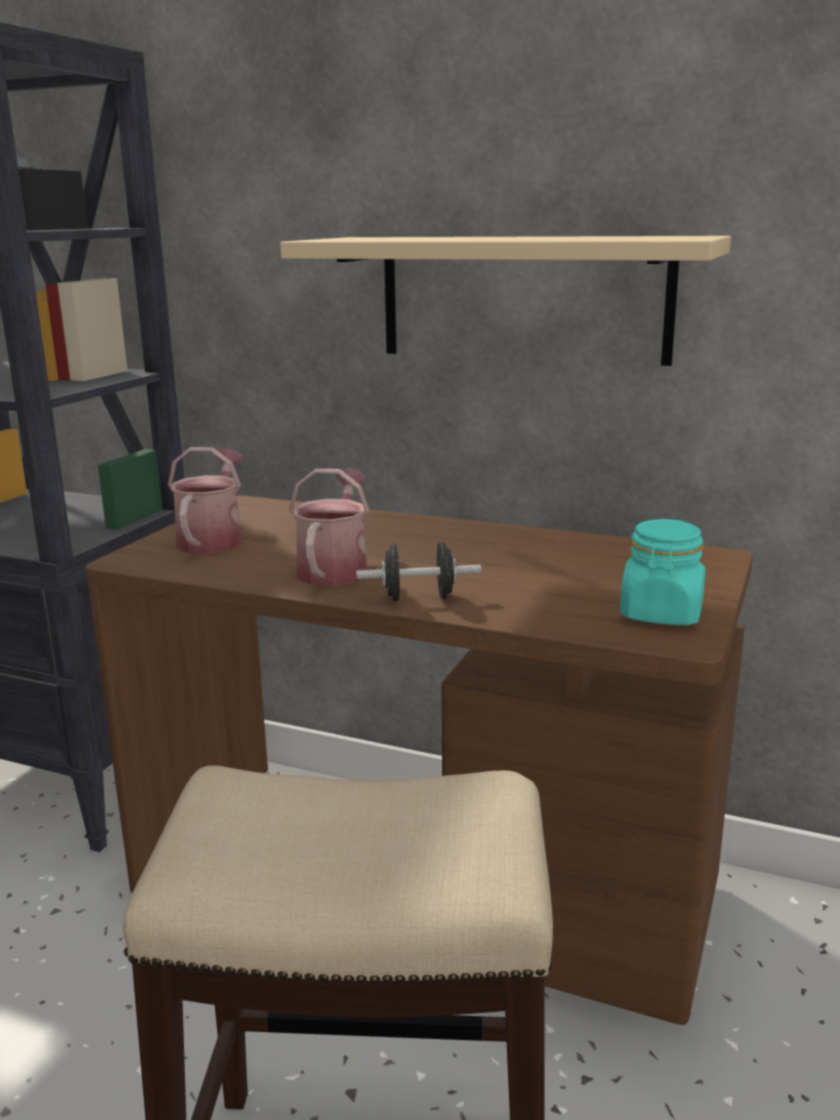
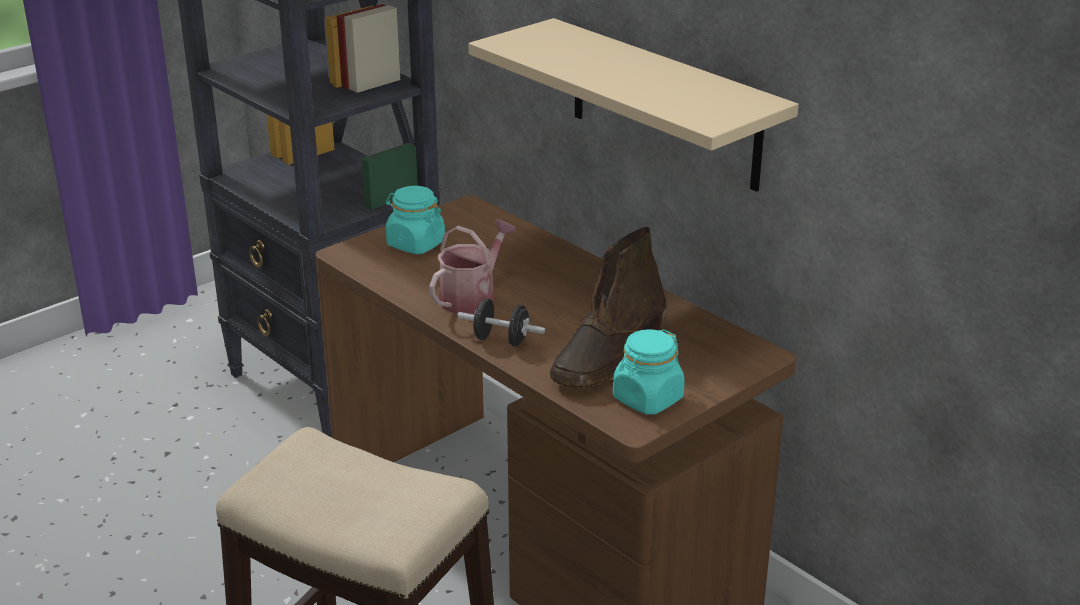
camera: 25 degrees right, 10 degrees up
(213, 539) = (415, 244): watering can -> turquoise jar
(561, 586) = (608, 355): none -> brown boot

